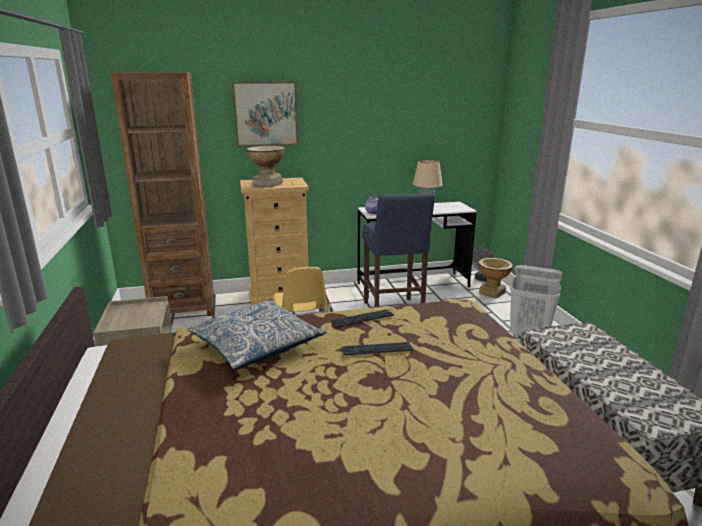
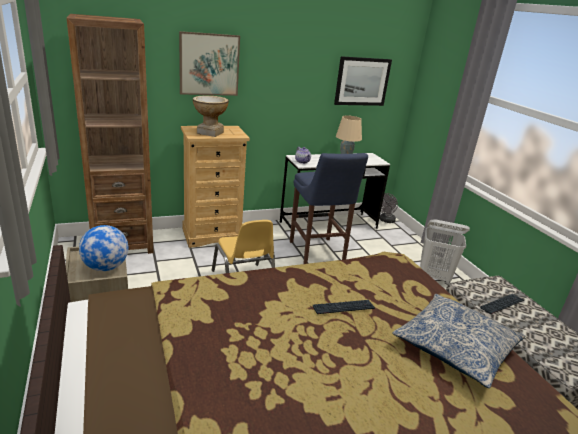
camera: 10 degrees left, 5 degrees up
(142, 319) = (106, 267): none -> globe
(256, 345) = (235, 302): pillow -> pillow (455, 347)
(362, 319) = (321, 275): keyboard -> keyboard (502, 304)
(439, 122) = (362, 81): none -> picture
(492, 293) = (396, 234): vase -> none

